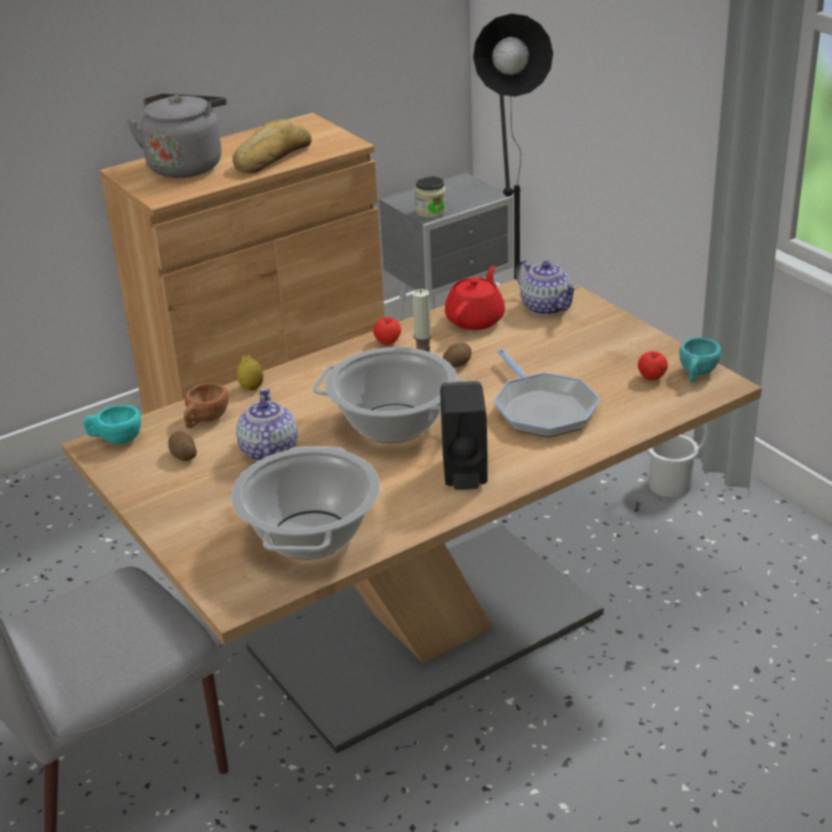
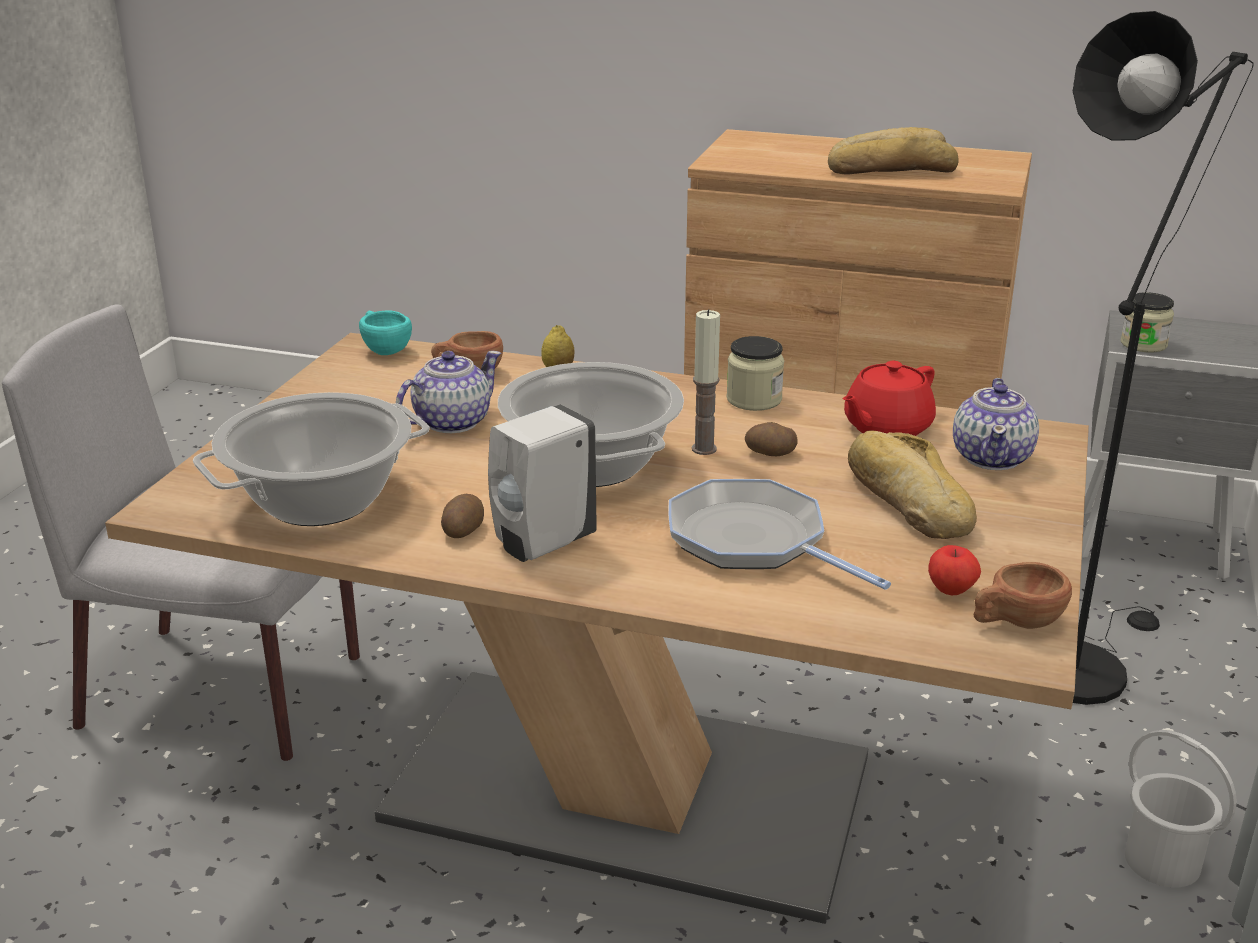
camera: 50 degrees right, 5 degrees down
(183, 455) = (393, 387): potato -> potato (462, 530)
(186, 165) = (800, 149): grey kettle -> none
(388, 342) = (754, 399): apple -> jar
(465, 475) = (541, 544): black soap dispenser -> white soap dispenser
(476, 320) = (885, 428): red teapot -> red teapot turned 150 degrees clockwise
(543, 409) = (753, 541): frying pan -> frying pan turned 105 degrees clockwise
(557, 349) = (906, 500): none -> bread
(697, 374) = (1016, 622): turquoise cup -> brown cup

